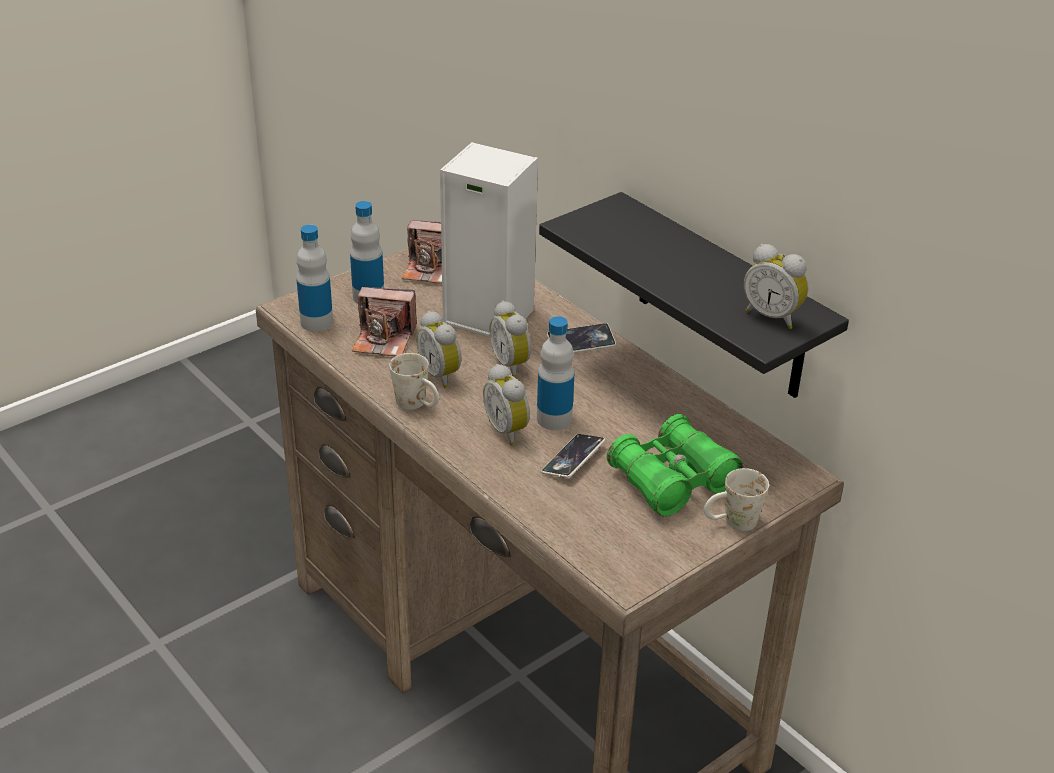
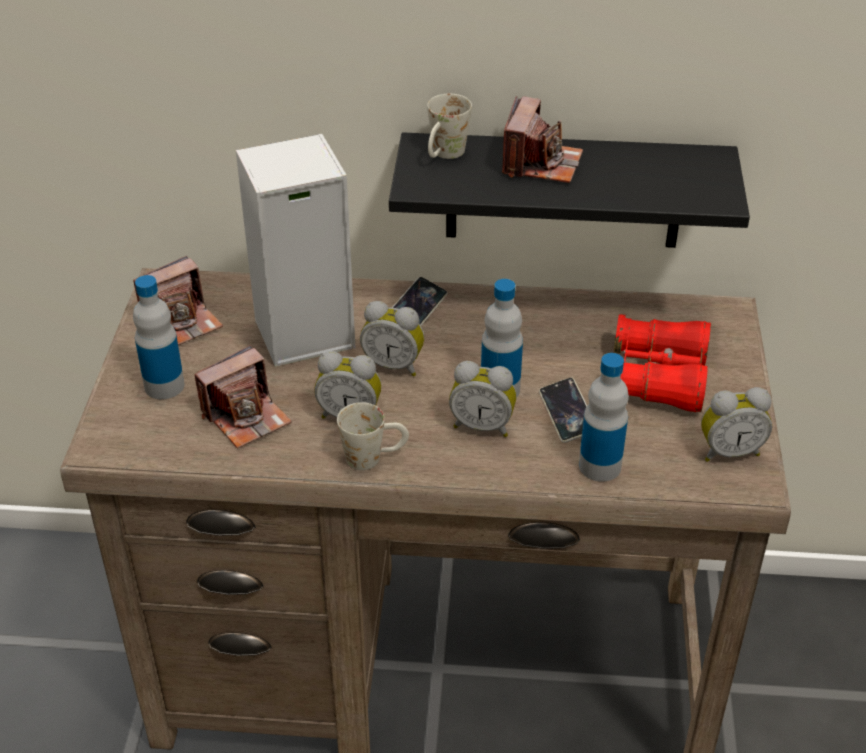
camera: 45 degrees left, 5 degrees up
(316, 322) = (153, 443): bottle -> bottle (600, 466)
(672, 480) = (657, 378): green binoculars -> red binoculars
(677, 254) = (540, 163): none -> camera
(731, 523) = (744, 382): white mug -> white mug (444, 156)
(773, 316) = (691, 174): alarm clock -> alarm clock (728, 451)

